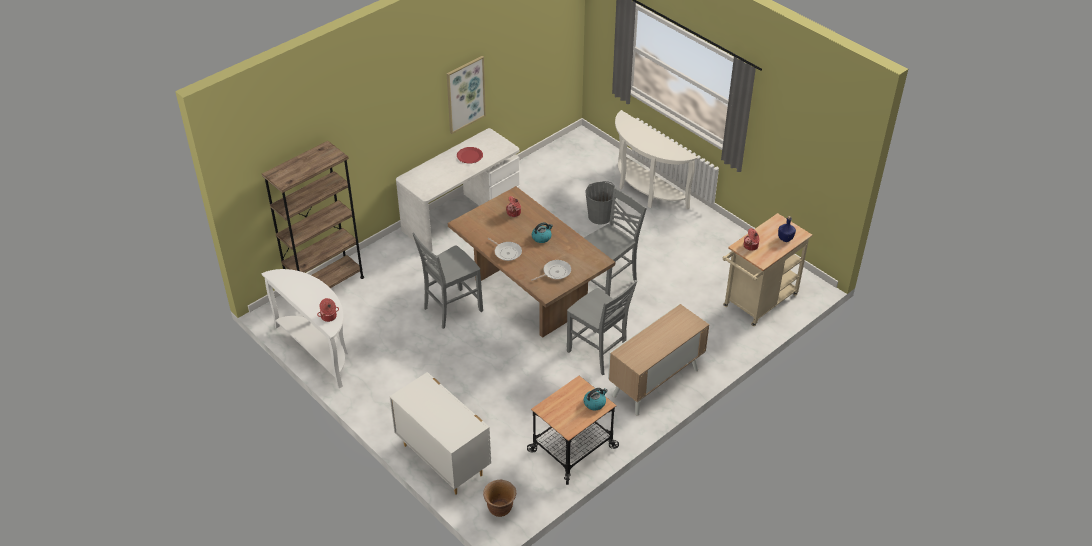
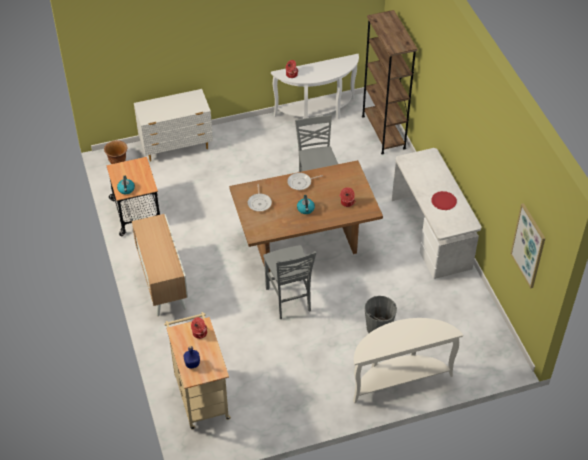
camera: 115 degrees right, 5 degrees up
(465, 94) = (479, 172): picture -> picture (528, 245)
(598, 354) = (214, 261): grey chair -> none

